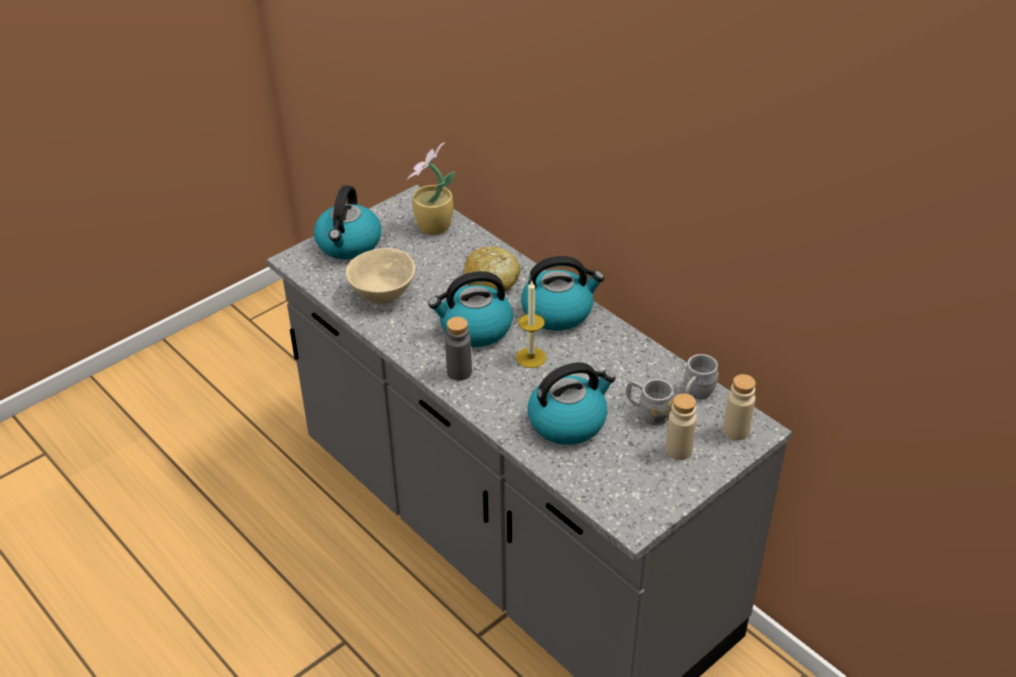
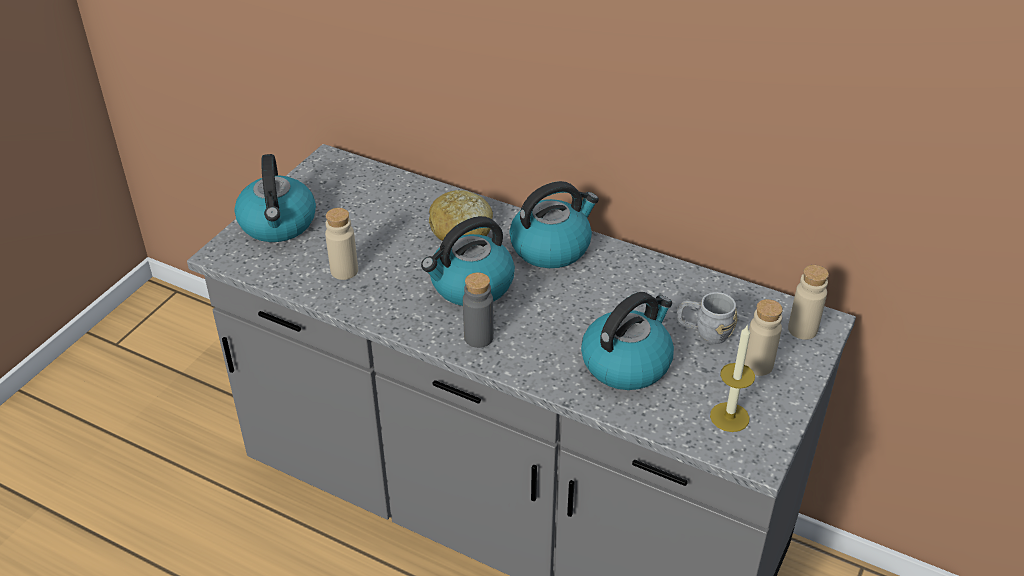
camera: 20 degrees left, 0 degrees up
(381, 294) = (344, 271): beige bowl -> beige bottle
(432, 228) = (365, 186): potted plant -> none
(531, 357) = (549, 303): candle -> candle (729, 417)
(695, 395) = (741, 302): grey mug -> none

